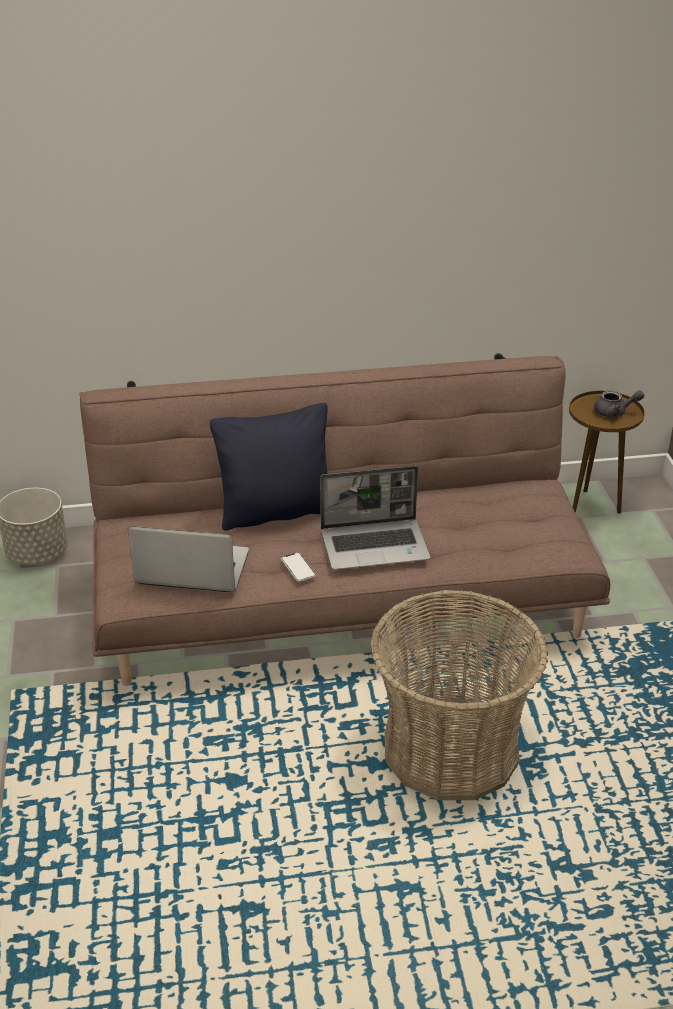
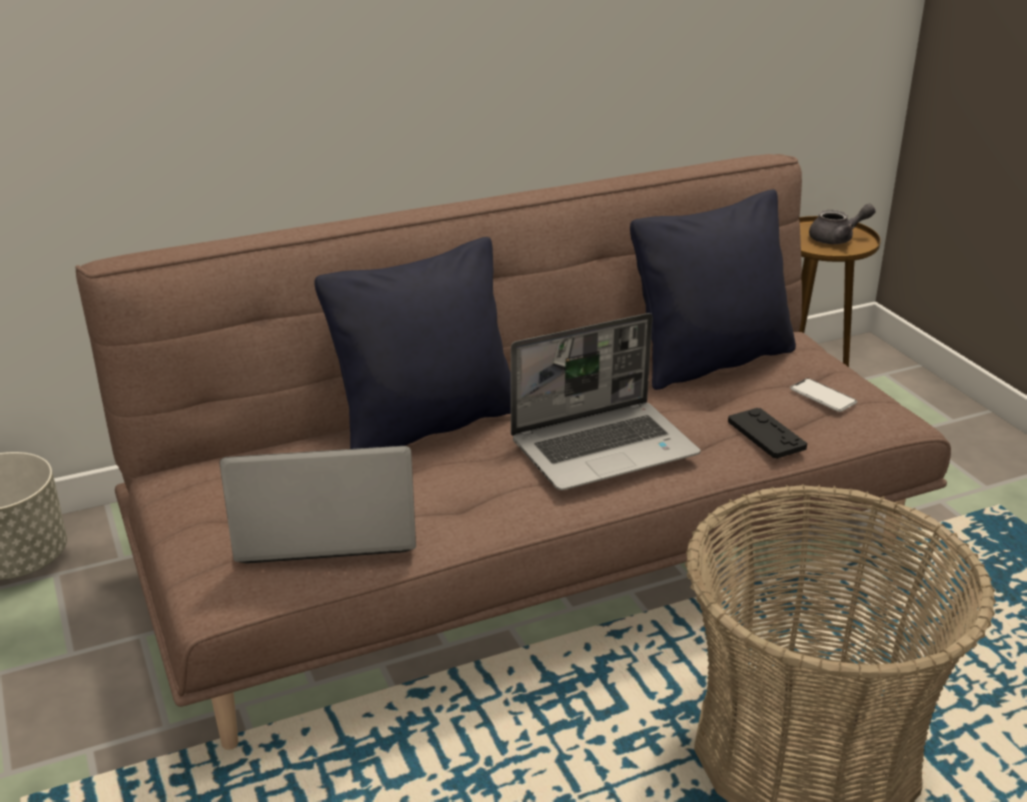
camera: 15 degrees left, 5 degrees down
(298, 568) = (501, 497): phone -> phone (823, 396)
(478, 494) = (711, 360): none -> black pillow
(481, 553) = (766, 434): none -> black game controller

